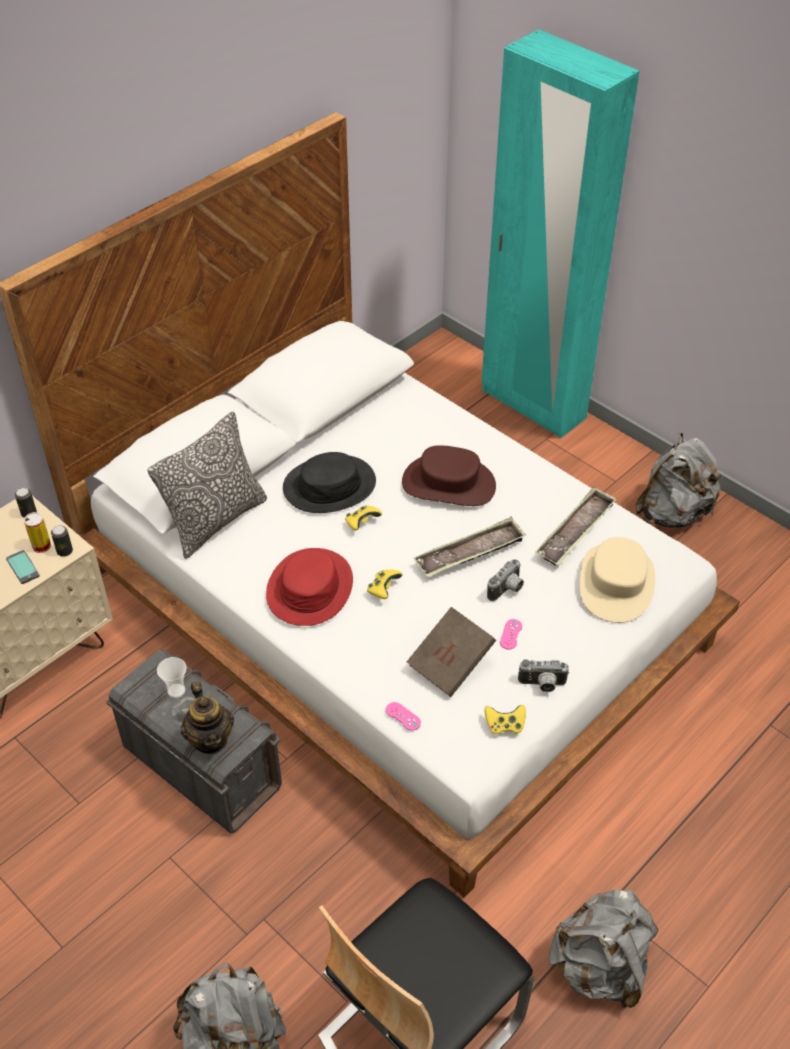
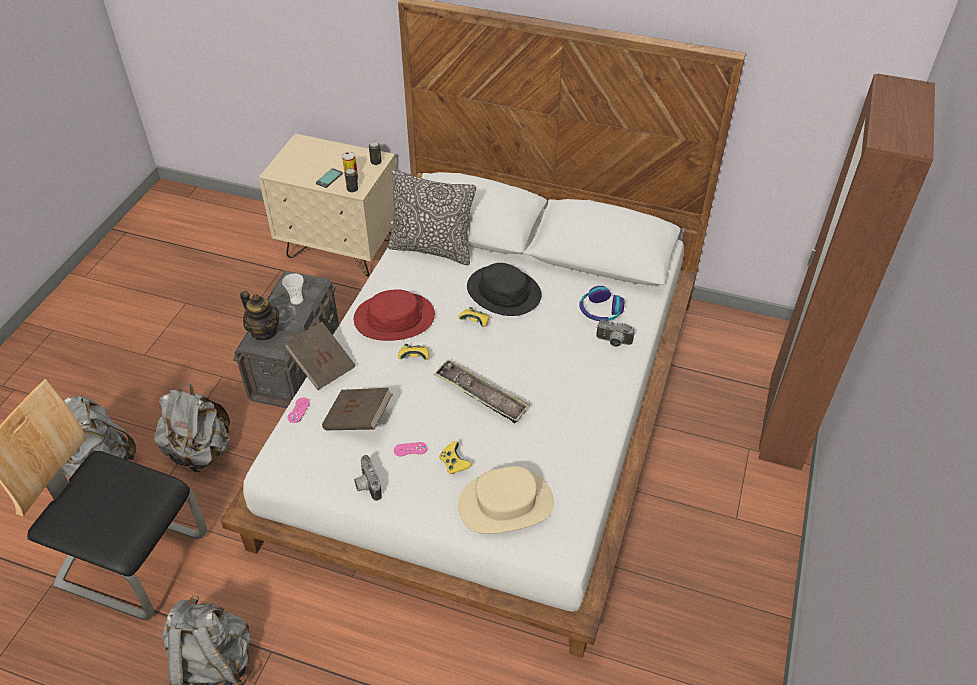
camera: 65 degrees right, 0 degrees up
(210, 739) = (264, 331): teapot -> teapot turned 90 degrees counterclockwise
(343, 676) = (322, 365): none -> brown book
(406, 425) = (600, 311): none -> headphones
(449, 484) = (551, 358): brown hat -> none
(504, 725) = (316, 474): yellow game controller -> yellow game controller (454, 464)
(507, 590) = (457, 432): camera -> camera (613, 342)
(532, 405) = (784, 425): turquoise wardrobe -> brown wardrobe
(576, 531) = (551, 458): tray -> none
(672, 513) = (729, 577): grey backpack -> grey backpack (200, 452)

